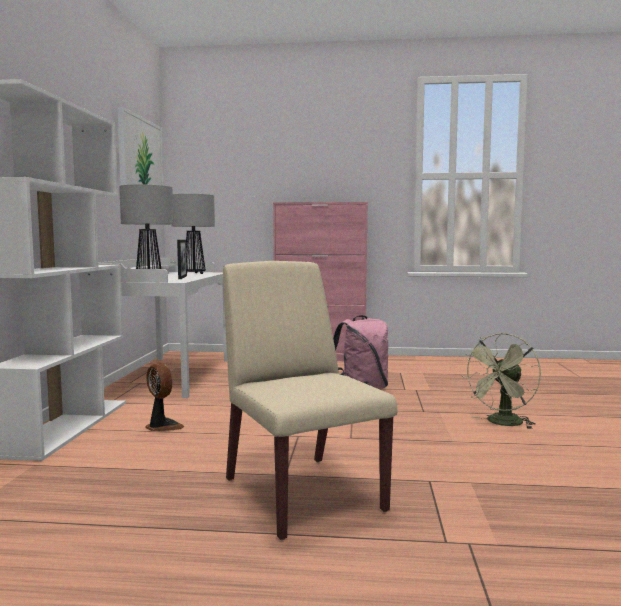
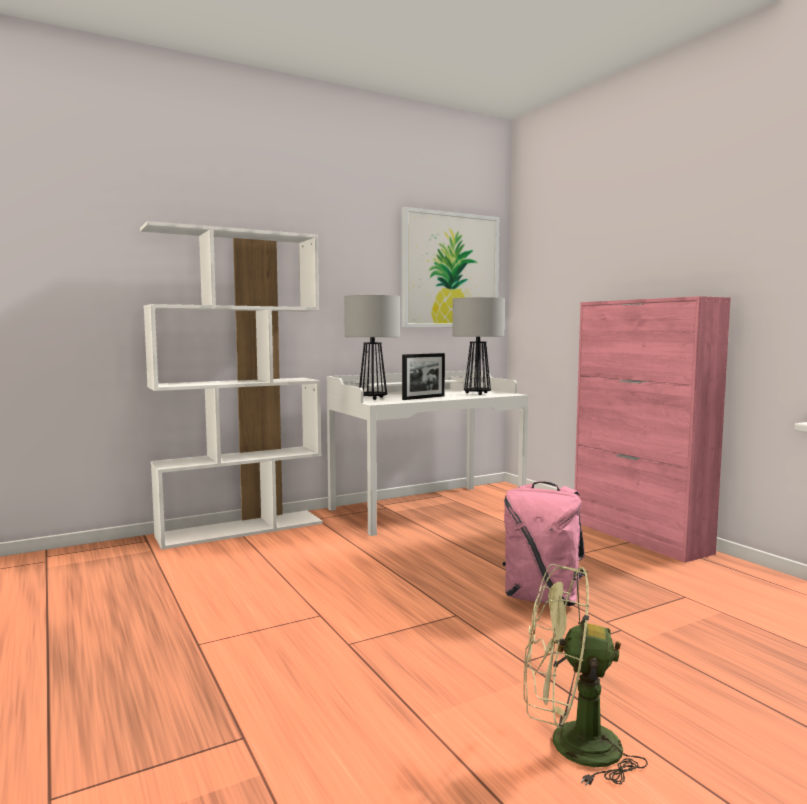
camera: 55 degrees right, 0 degrees up
(162, 426) = (277, 555): fan -> none
(301, 493) = (152, 667): beige chair -> none

